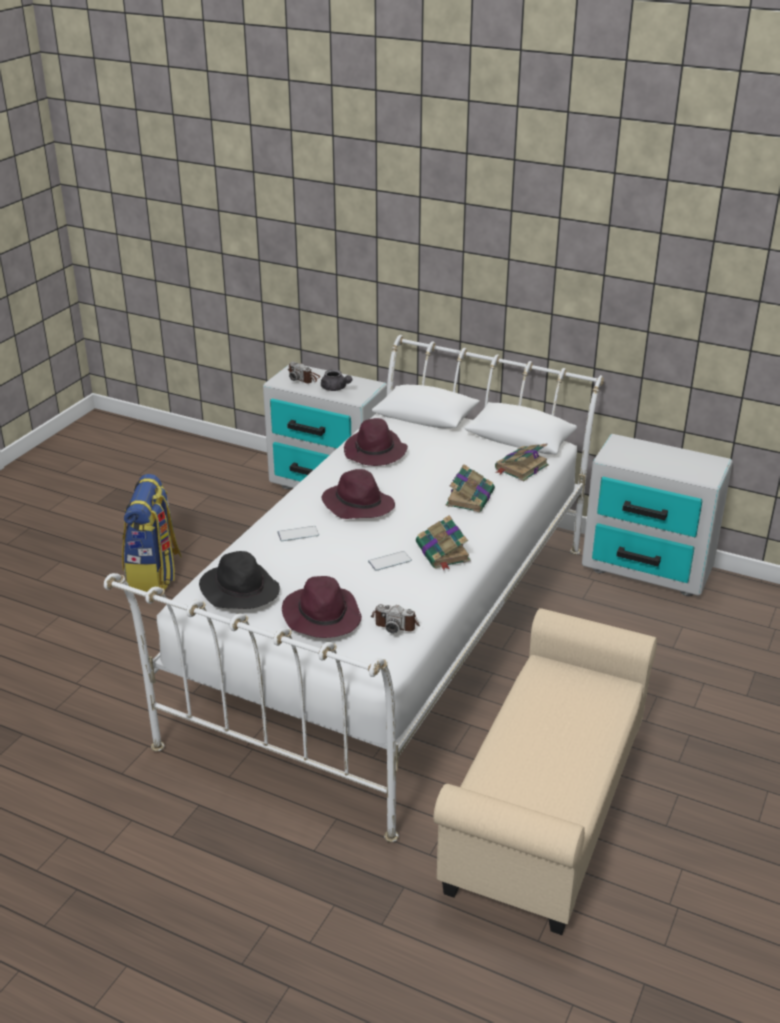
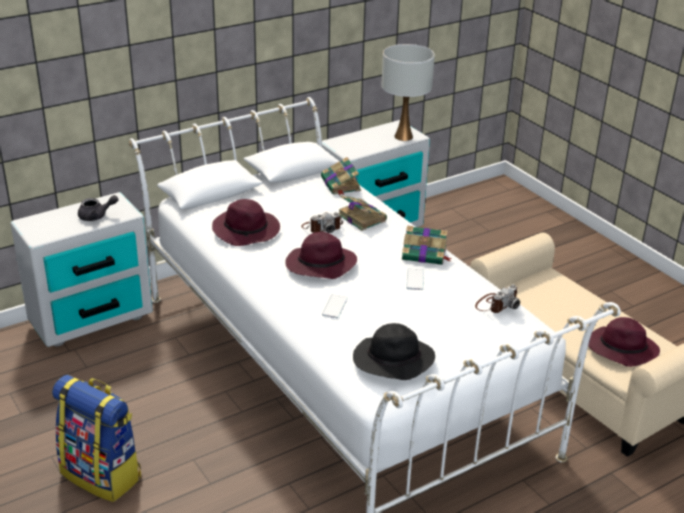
camera: 60 degrees left, 0 degrees up
(304, 378) = (53, 224): camera -> camera (322, 227)
(321, 616) = (462, 334): purple hat -> purple hat (620, 350)
(693, 472) = (403, 136): none -> white table lamp

